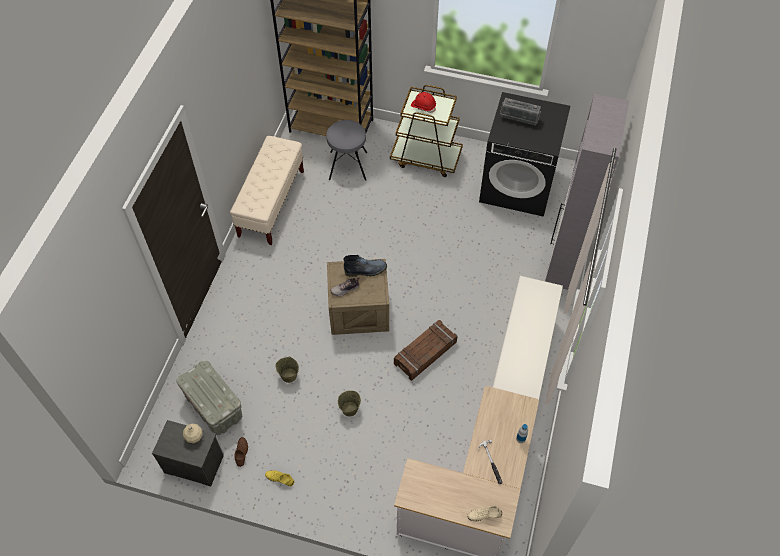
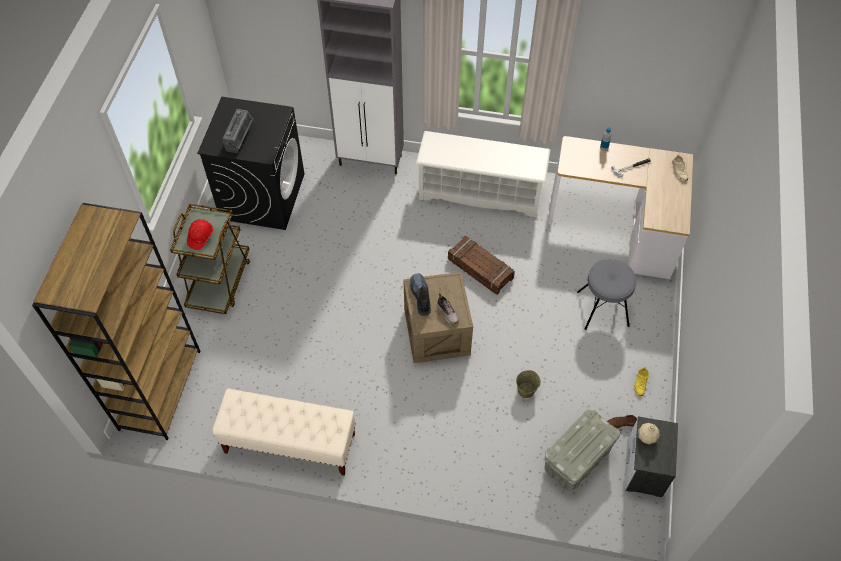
camera: 95 degrees left, 0 degrees up
(348, 166) = (229, 363): grey stool -> grey stool (602, 308)
(349, 409) = (554, 329): beige bucket -> none

